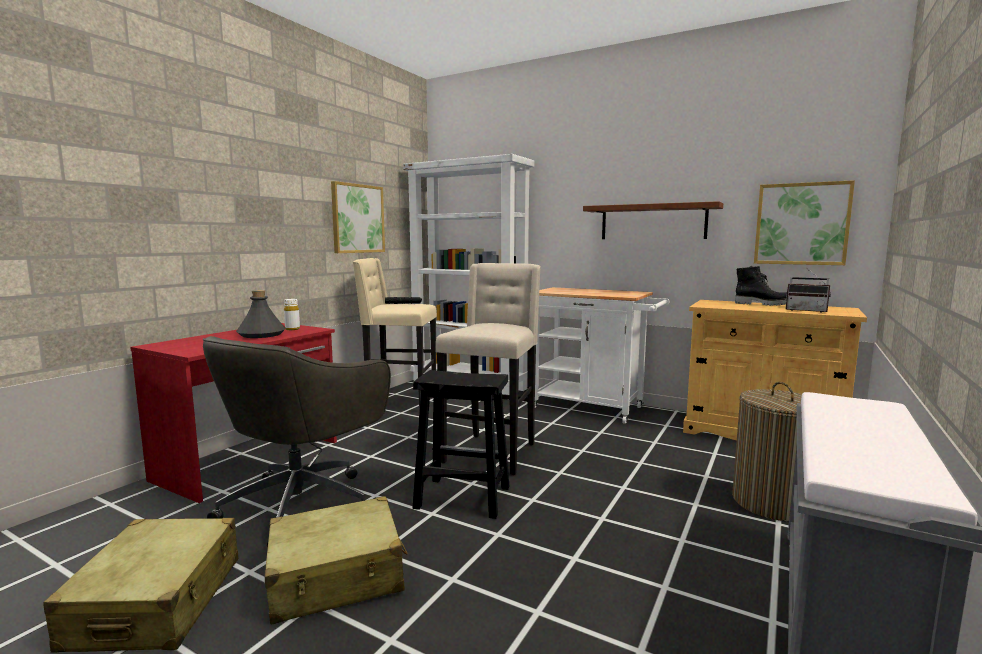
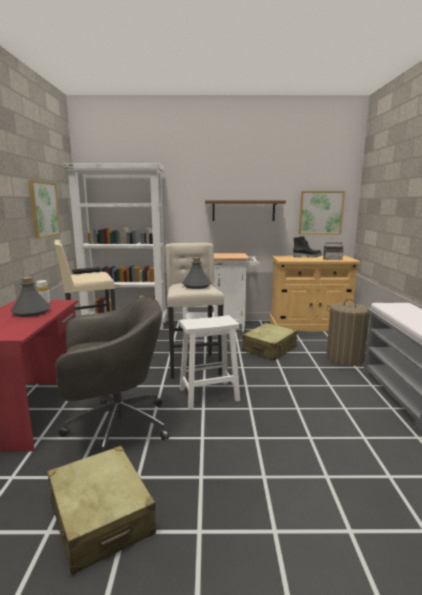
camera: 30 degrees left, 5 degrees up
(302, 503) = (115, 427): grey office chair -> grey office chair turned 105 degrees counterclockwise
(337, 576) = (195, 459): beige suitcase -> beige suitcase (269, 349)
(461, 497) = (208, 395): black stool -> white stool
(494, 327) = (196, 286): none -> grey bottle

